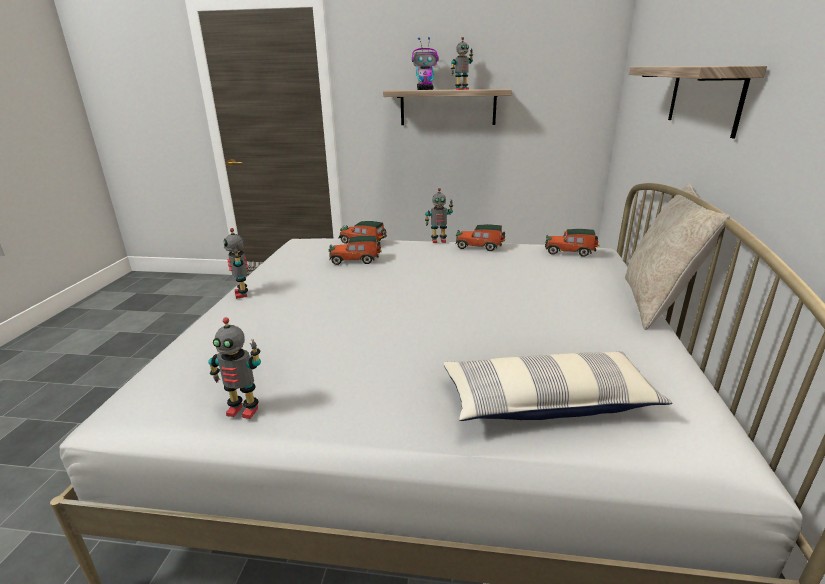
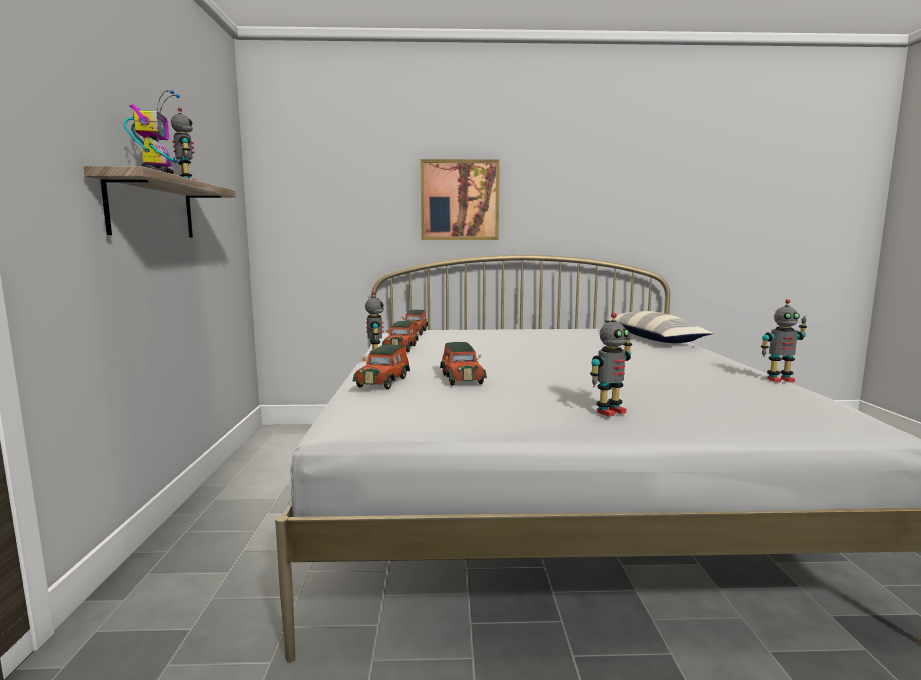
camera: 100 degrees left, 15 degrees down
(243, 410) = (779, 380): toy robot -> toy robot turned 90 degrees clockwise
(656, 304) = (506, 327): beige pillow -> none
(704, 97) = (459, 200): shelf -> picture

